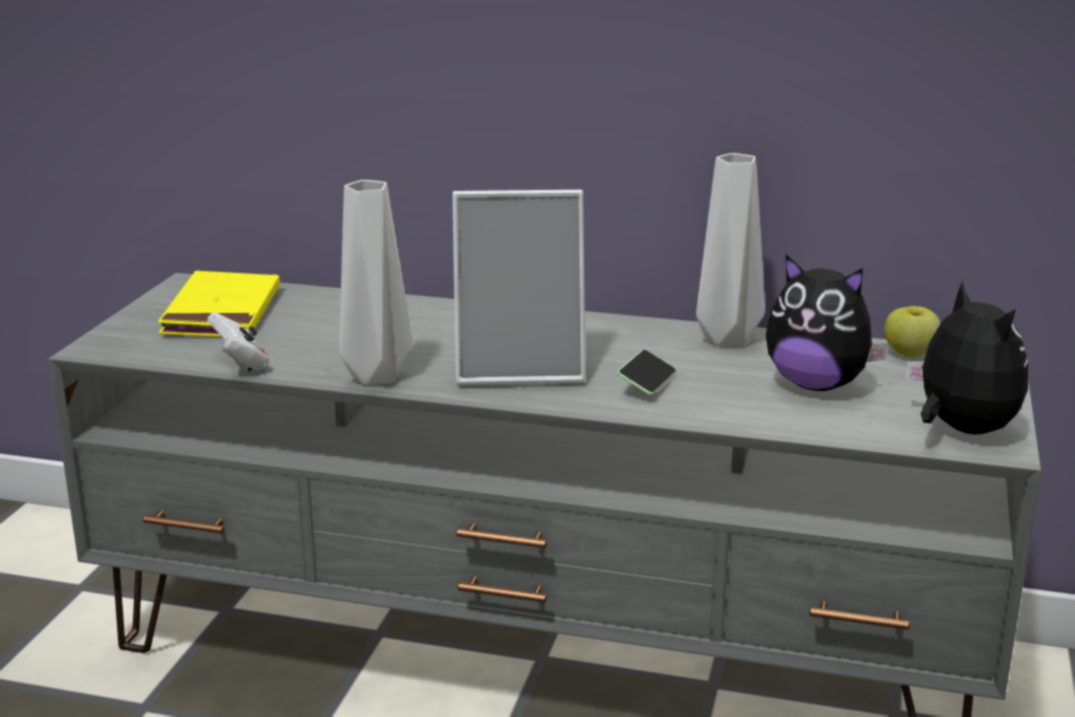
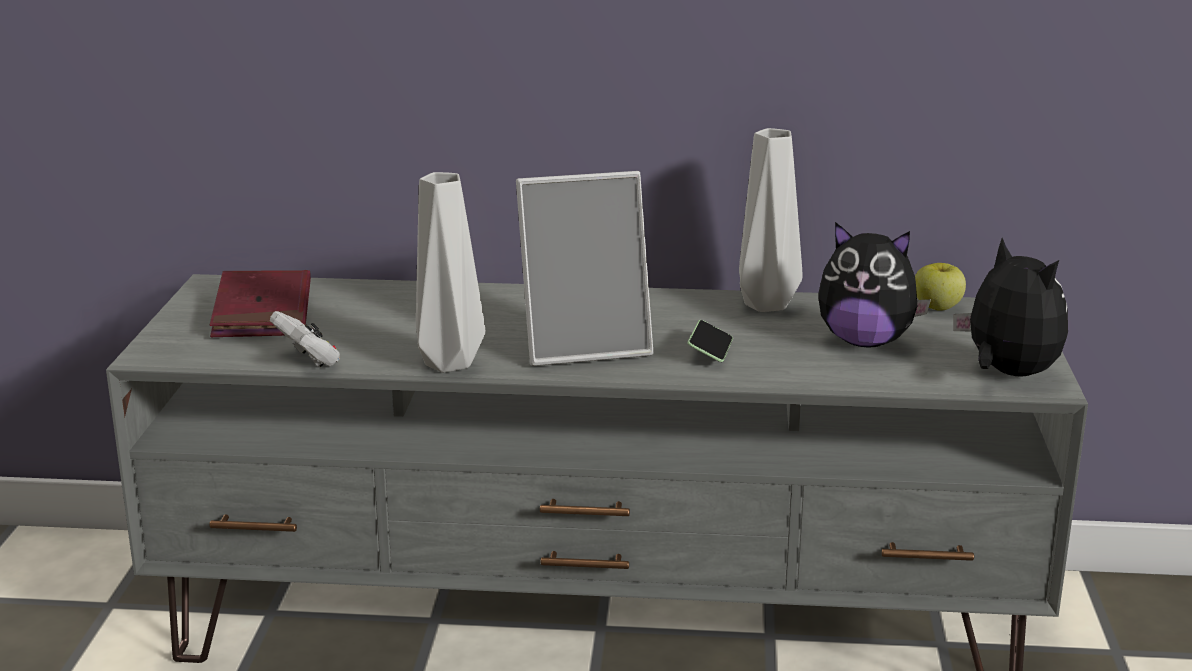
camera: 10 degrees left, 0 degrees up
(222, 312) = (263, 311): yellow book -> red book

